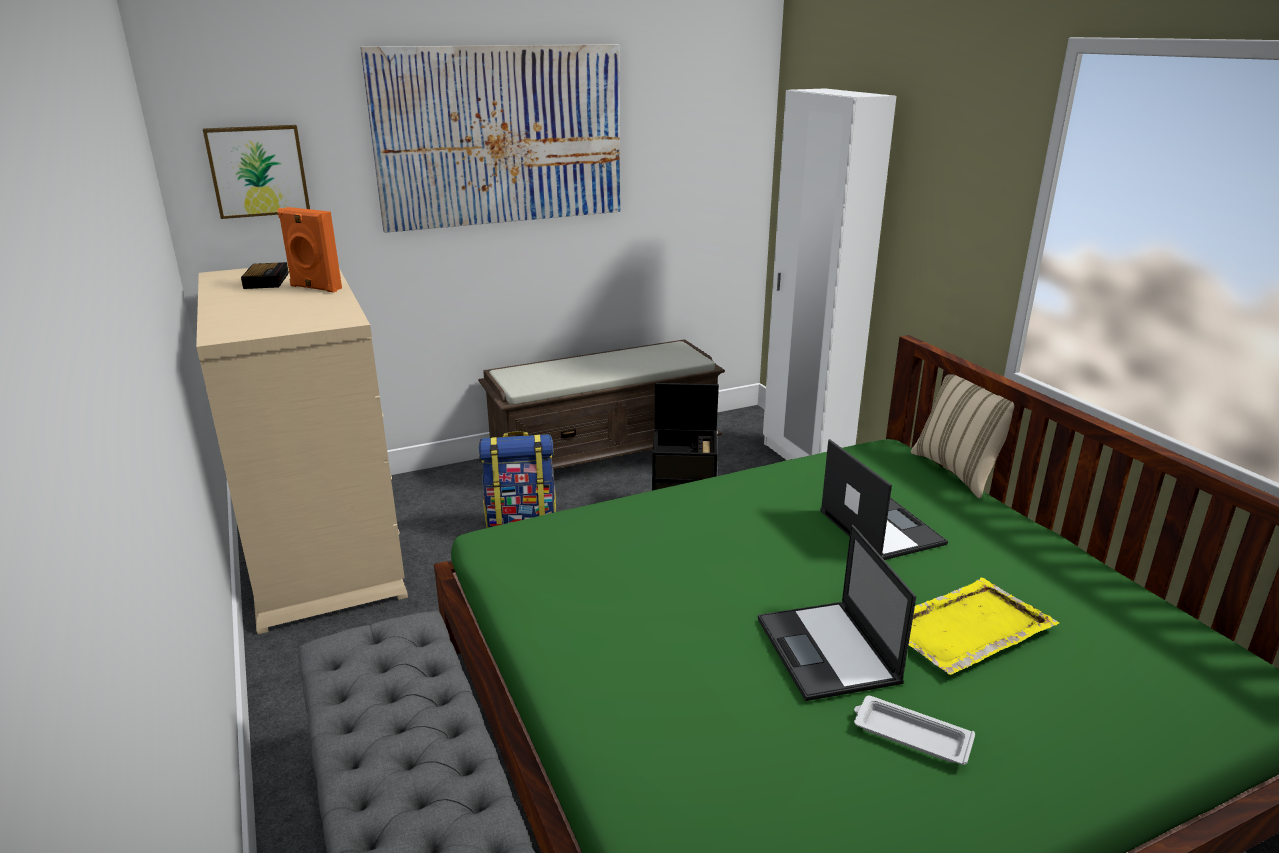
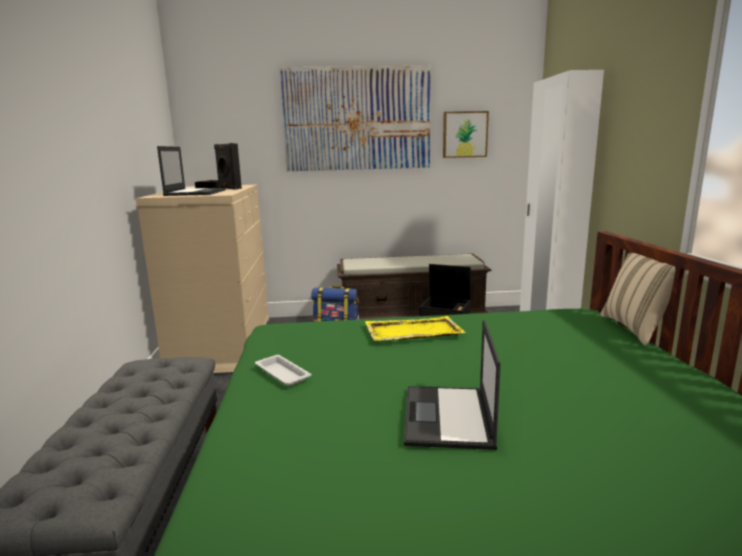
camera: 20 degrees right, 10 degrees down
(258, 171) = (222, 134): picture -> picture (464, 134)
(314, 288) = (229, 188): orange speaker -> black speaker
(879, 526) = (546, 352): laptop -> laptop (196, 192)
(909, 735) = (478, 487): white tray -> white tray (281, 373)
(964, 629) = (580, 423): yellow tray -> yellow tray (412, 332)

